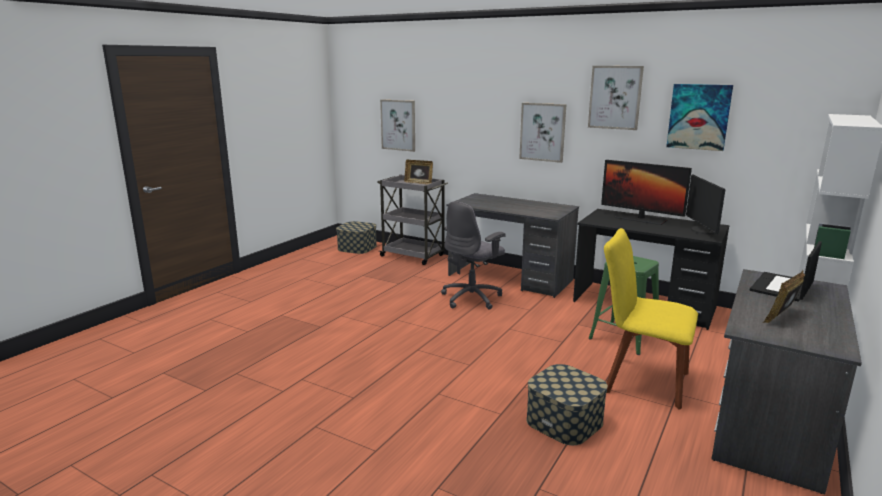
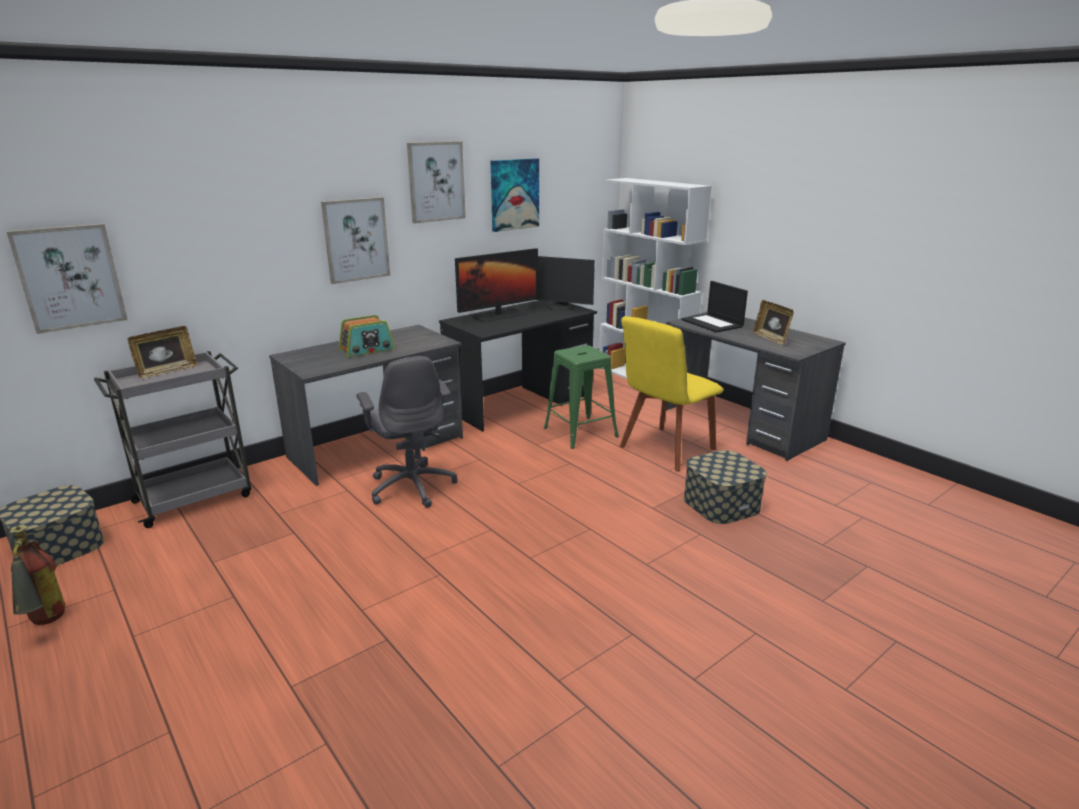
camera: 70 degrees left, 5 degrees up
(305, 263) = (46, 624): none -> fire extinguisher
(509, 205) = (367, 349): none -> radio

